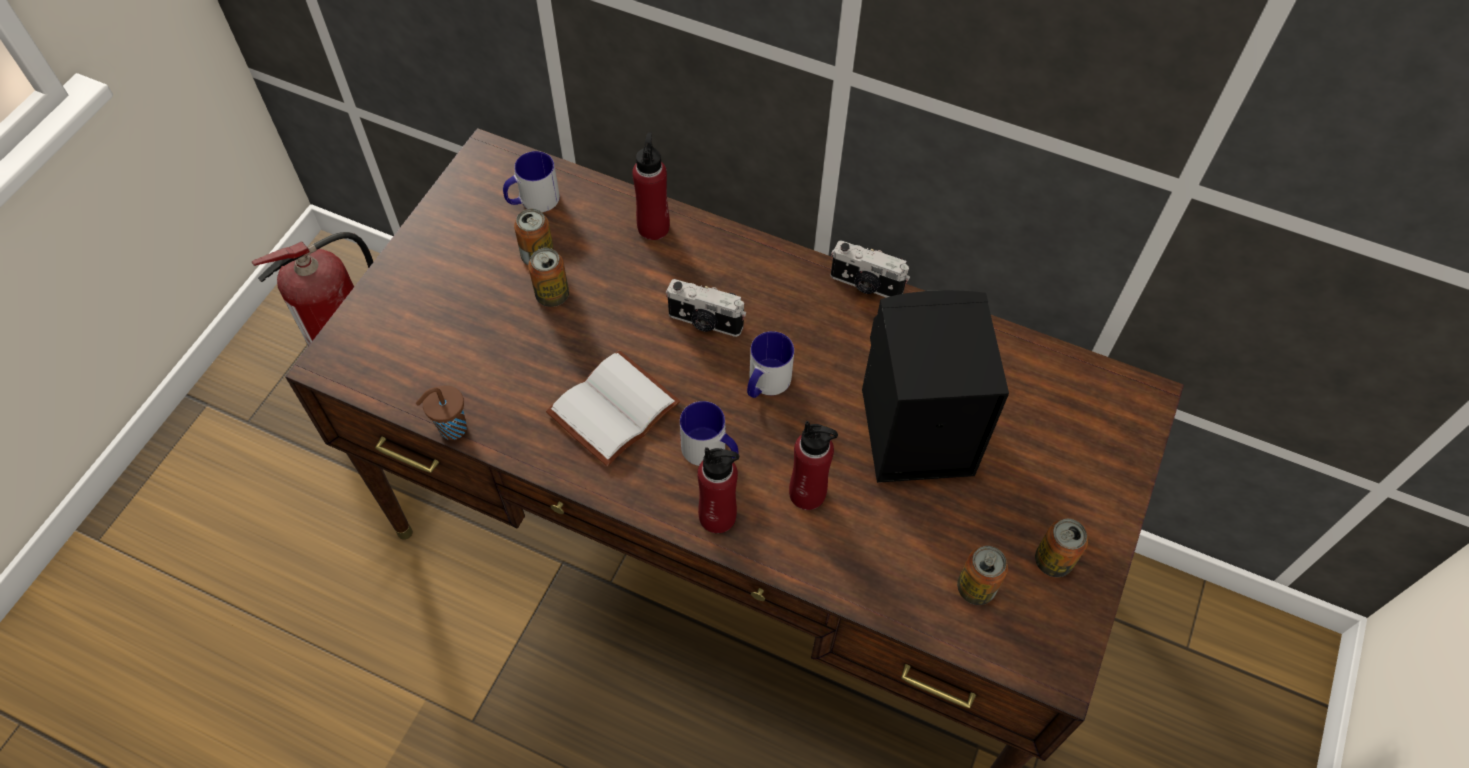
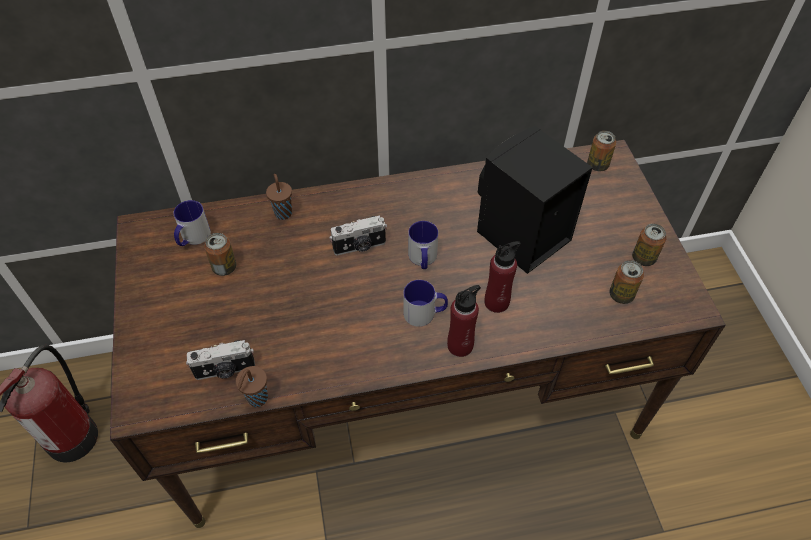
camera: 35 degrees left, 5 degrees down
(552, 295) = (253, 284): can -> can (597, 165)
(614, 412) = (351, 326): white book -> none
(653, 227) = (283, 212): red bottle -> brown cup
(865, 285) = (431, 178): camera -> camera (225, 370)

